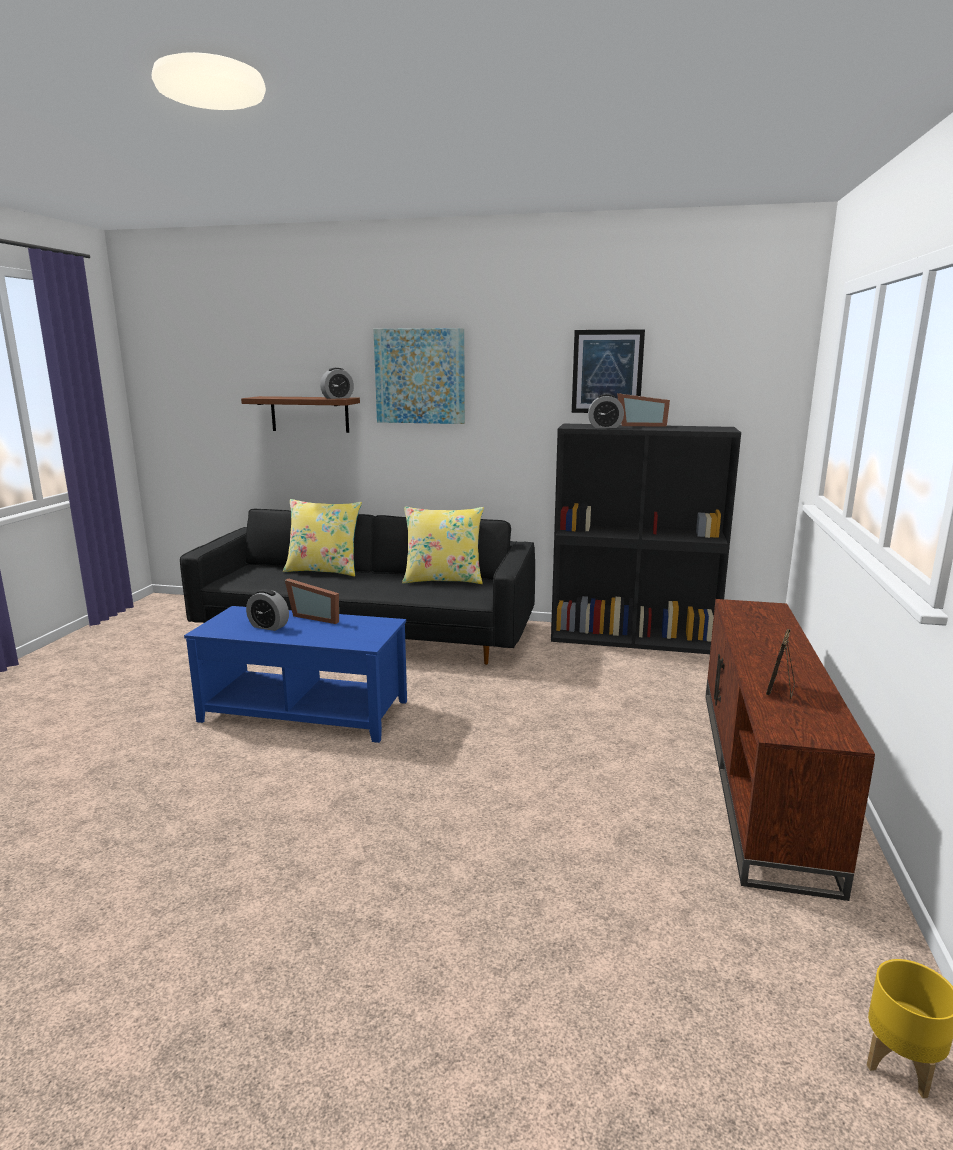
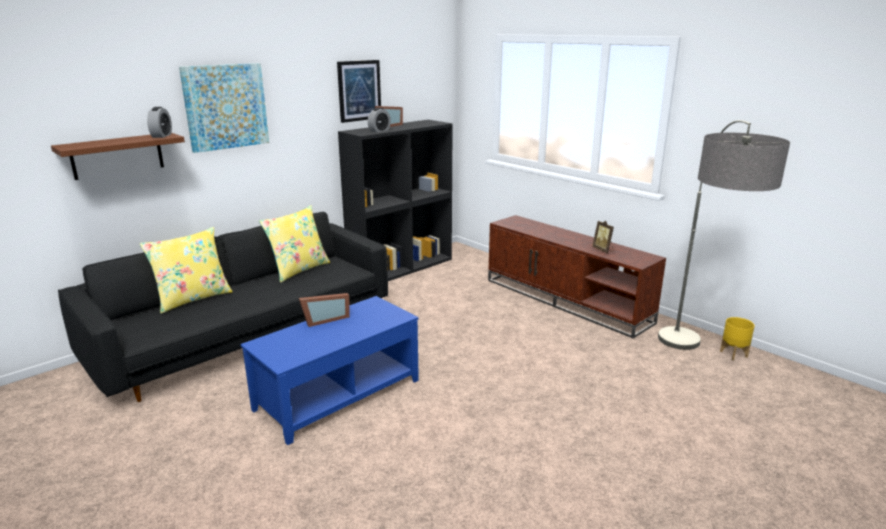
camera: 55 degrees left, 5 degrees up
(268, 626) = (316, 339): alarm clock -> none
(749, 999) = (693, 365): none -> floor lamp

